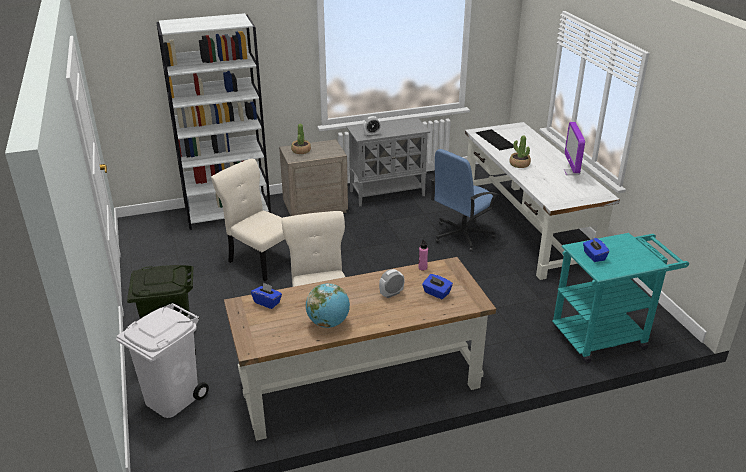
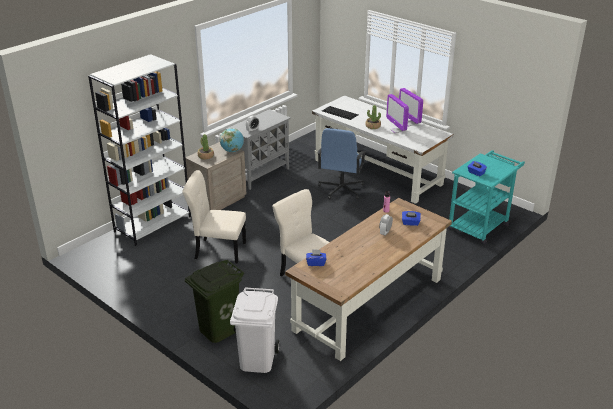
camera: 30 degrees left, 0 degrees up
(328, 323) = (368, 261): globe -> globe (232, 151)
(545, 176) = (396, 130): none -> monitor

